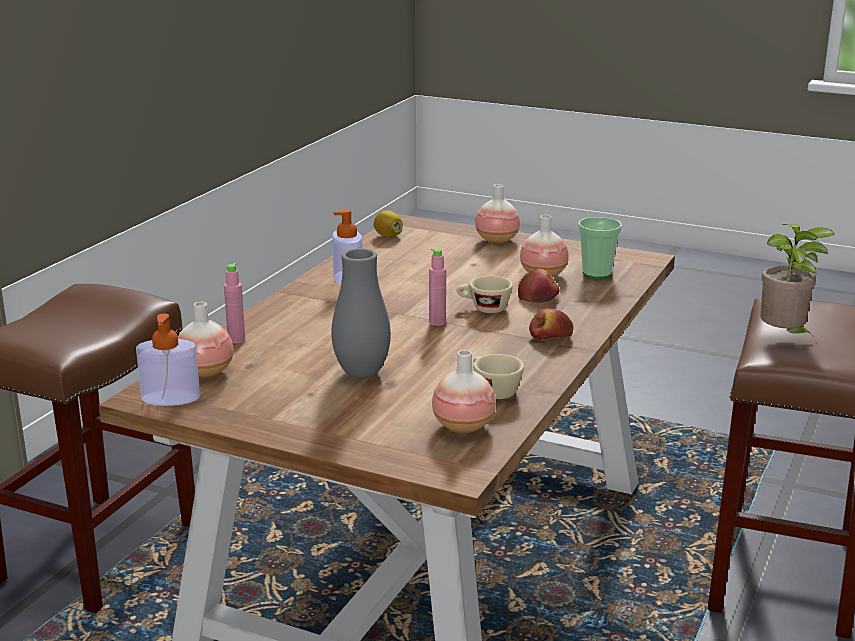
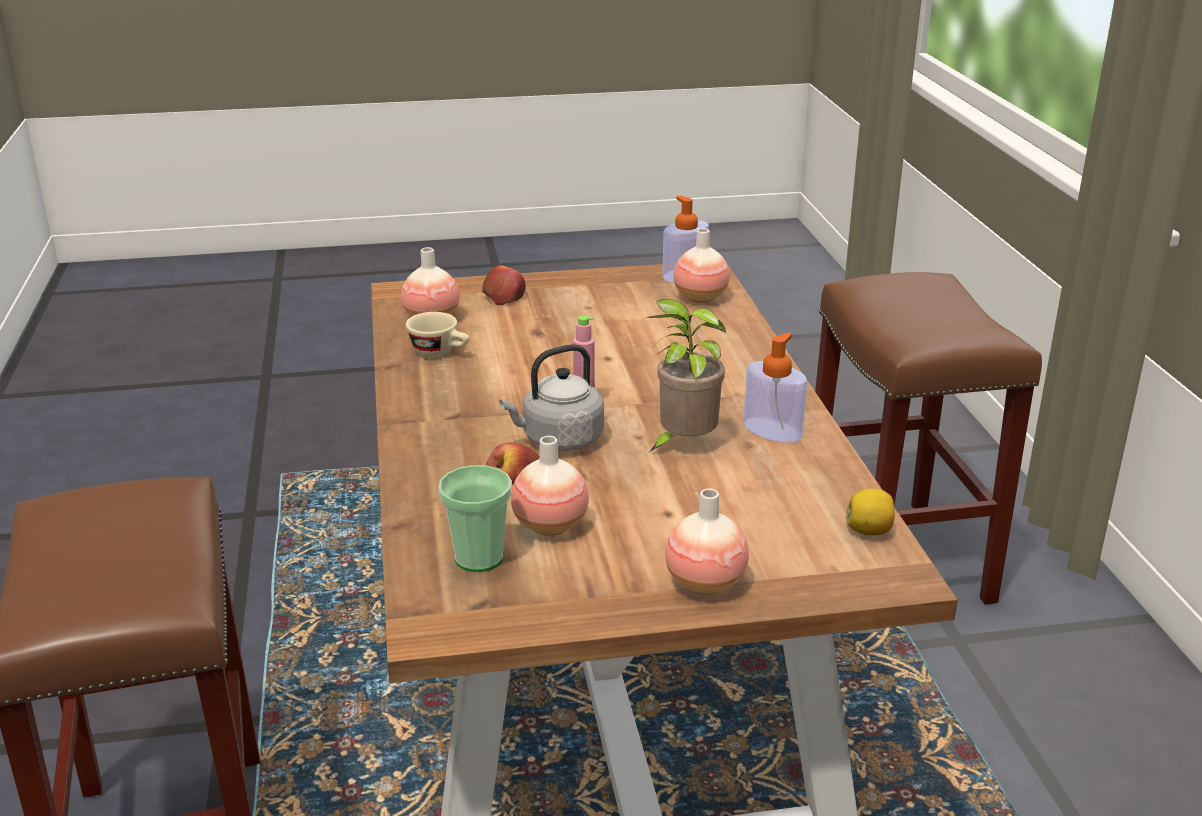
camera: 145 degrees right, 5 degrees up
(236, 340) = (735, 328): pink bottle -> none
(362, 373) = (575, 333): grey vase -> none
(483, 308) = (558, 440): beige cup -> grey kettle
(550, 338) = (440, 424): apple -> apple (503, 296)
(784, 337) = (154, 531): potted plant -> potted plant (683, 445)

